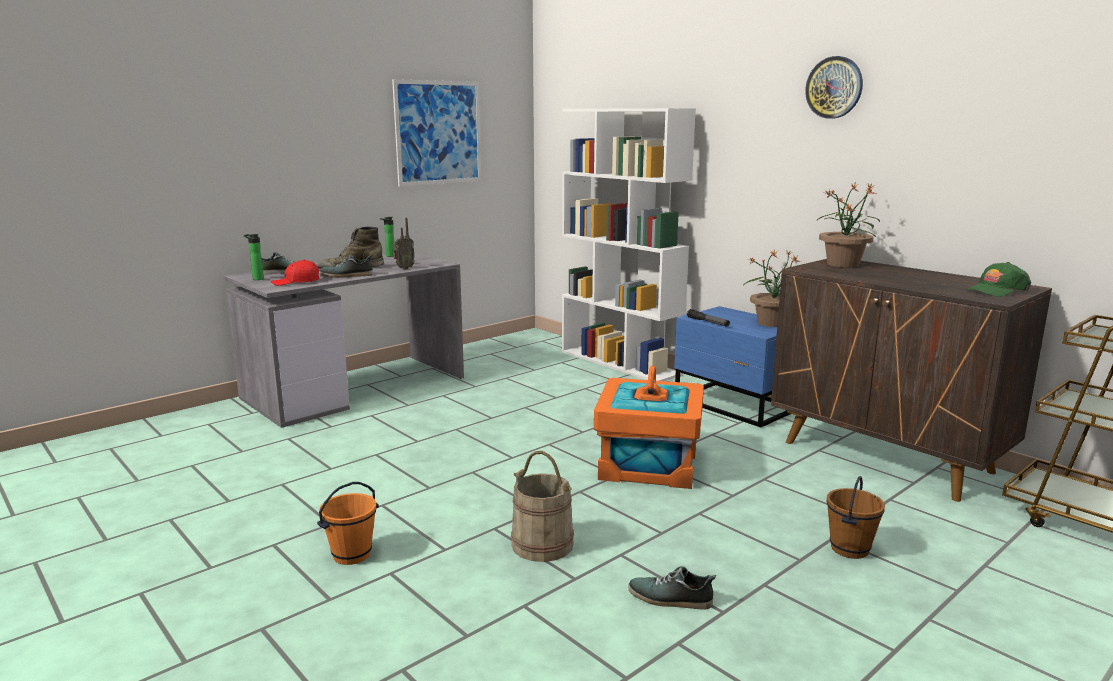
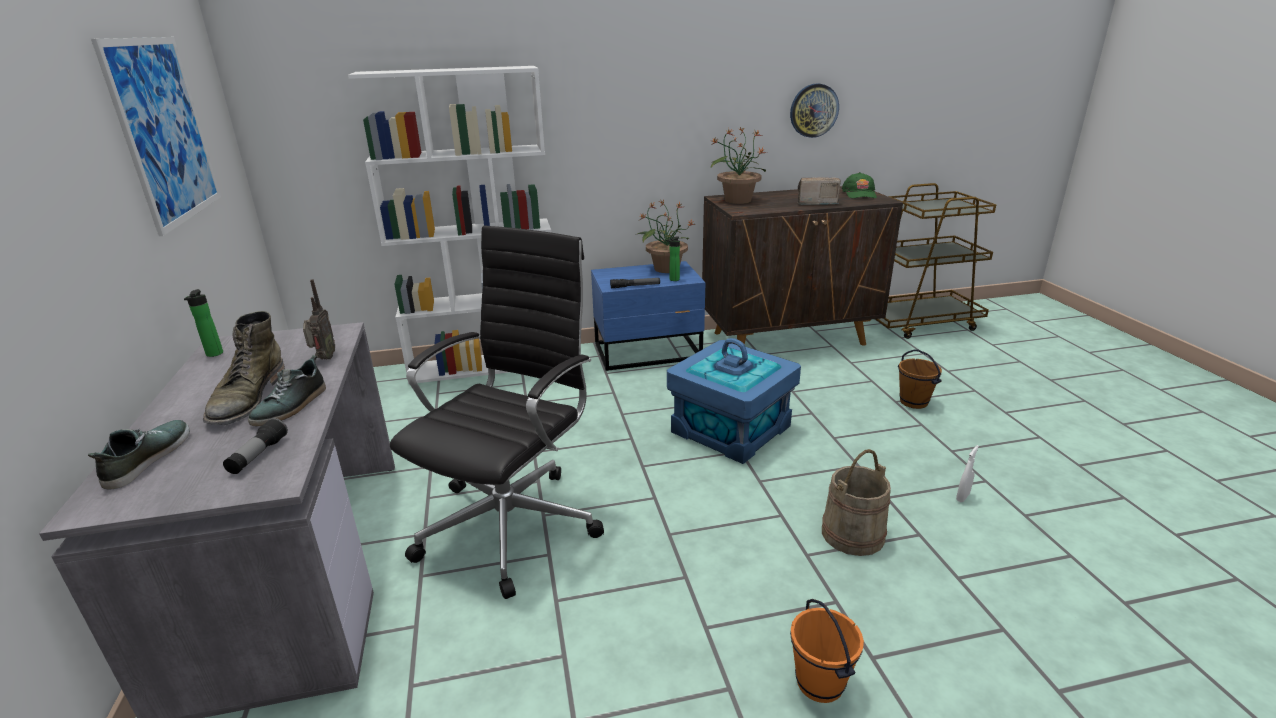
camera: 60 degrees left, 10 degrees up
(256, 279) = (155, 494): bottle -> bottle (673, 280)
(296, 282) = (258, 455): red cap -> flashlight
(439, 423) = (513, 523): none -> black office chair
(648, 464) = (730, 429): orange storage box -> blue storage box
(670, 598) = (962, 497): shoe -> white spray bottle
(834, 87) = (688, 40): wall clock -> wall clock (813, 110)
(904, 282) = (815, 203): none -> radio

